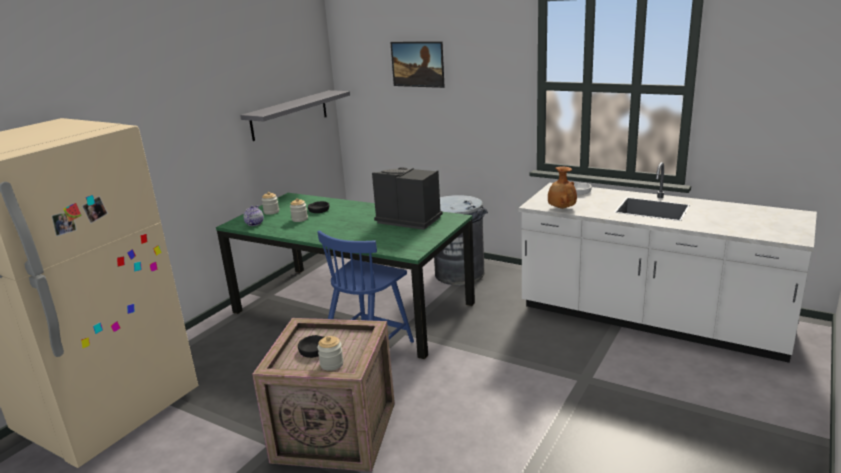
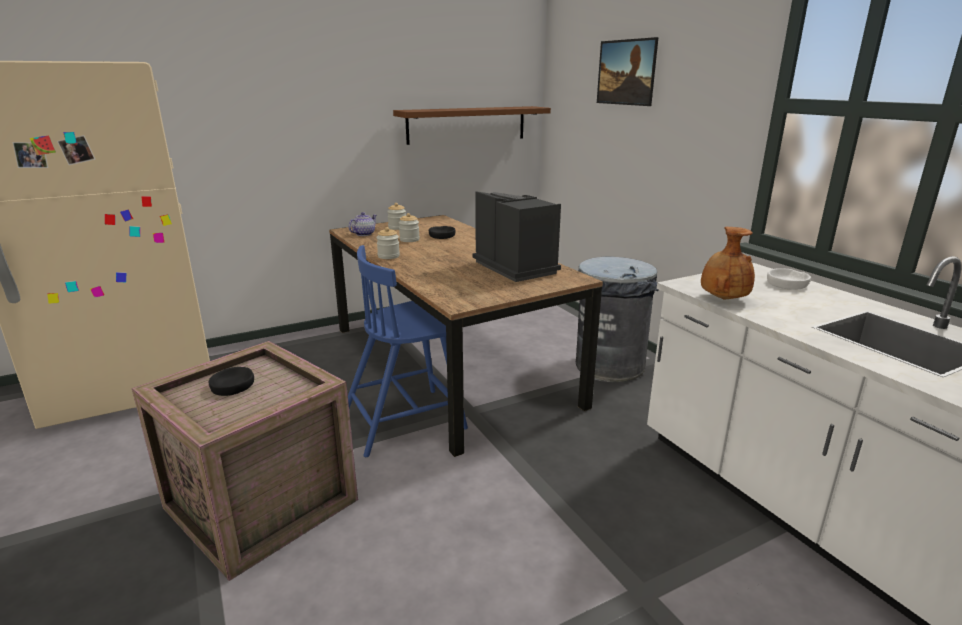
camera: 30 degrees right, 0 degrees up
(289, 115) = (467, 124): grey shelf -> brown shelf
(331, 364) = (219, 411): jar -> jar (388, 256)
(351, 308) = (447, 364): green dining table -> brown dining table

